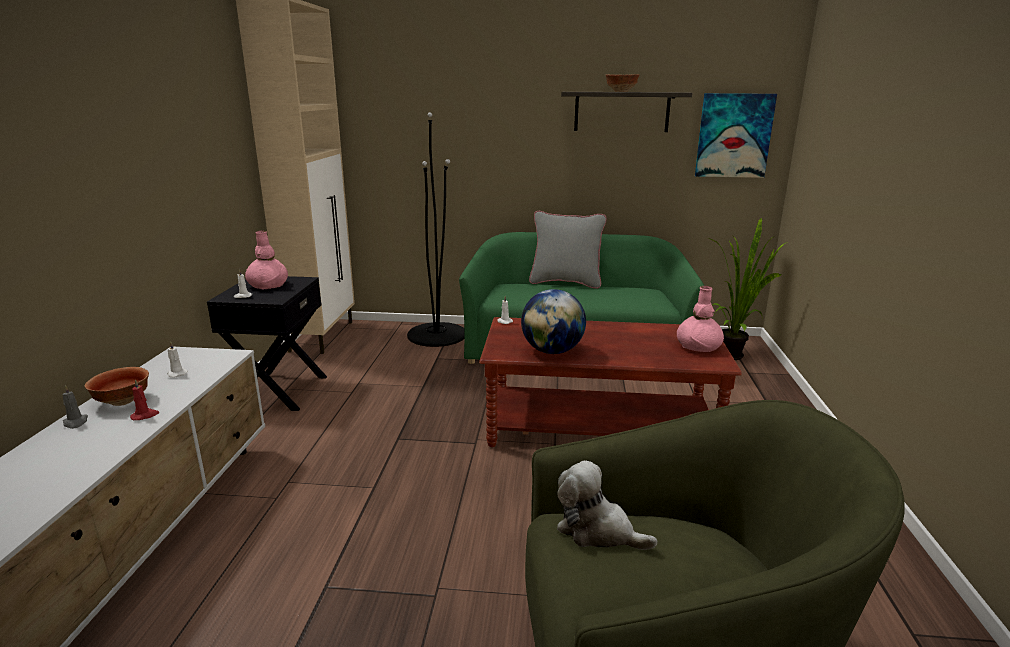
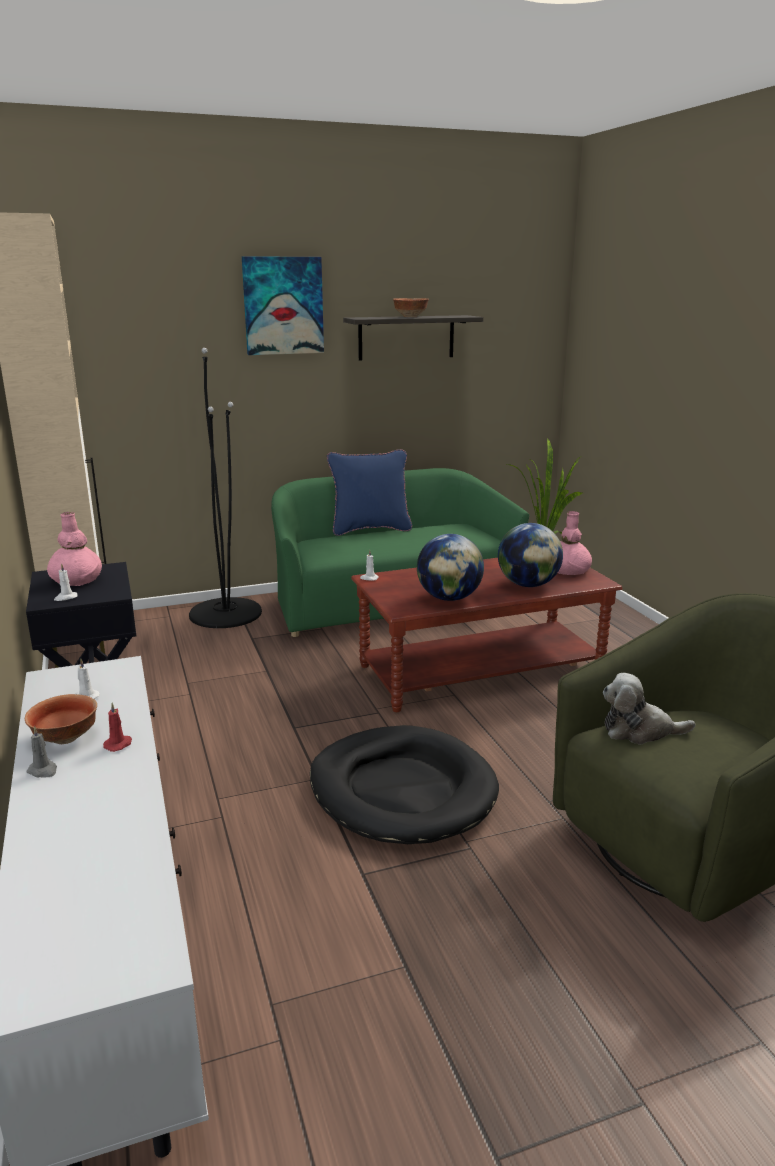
camera: 25 degrees left, 0 degrees up
(429, 519) = (402, 790): none -> black dog bed
(565, 282) = (370, 529): grey pillow -> blue pillow
(641, 352) = (528, 585): none -> globe
(733, 135) = (513, 357): picture -> picture (283, 306)

